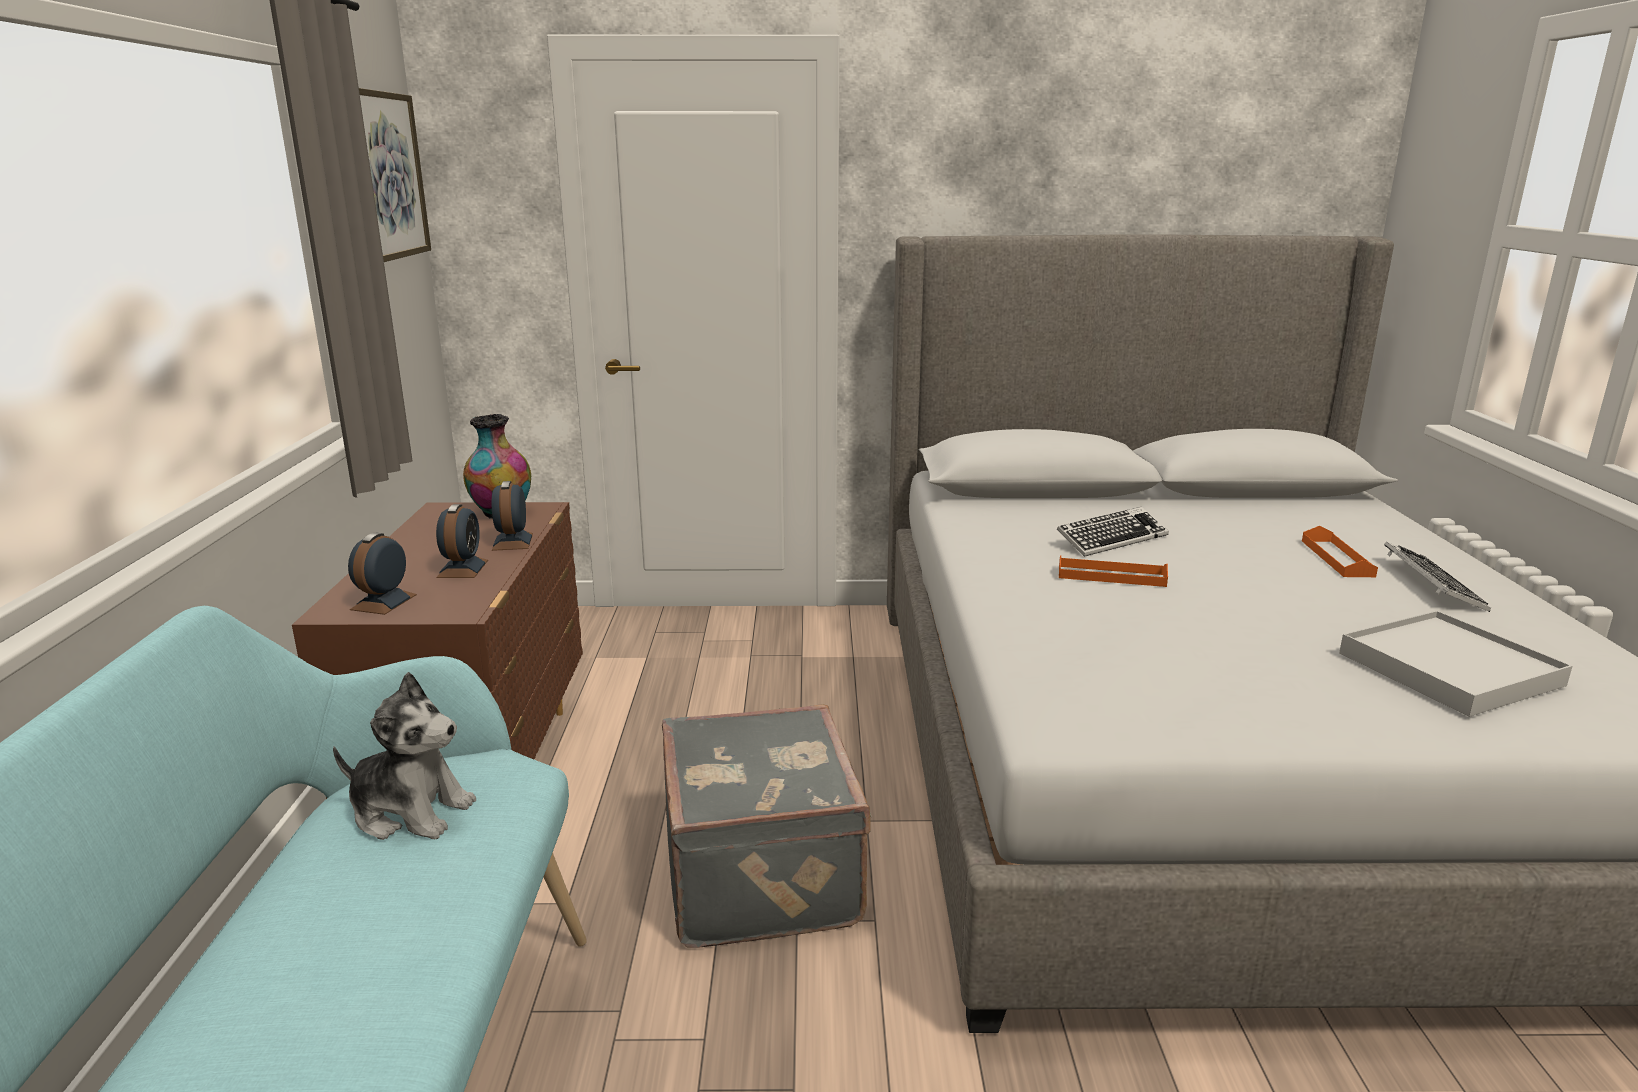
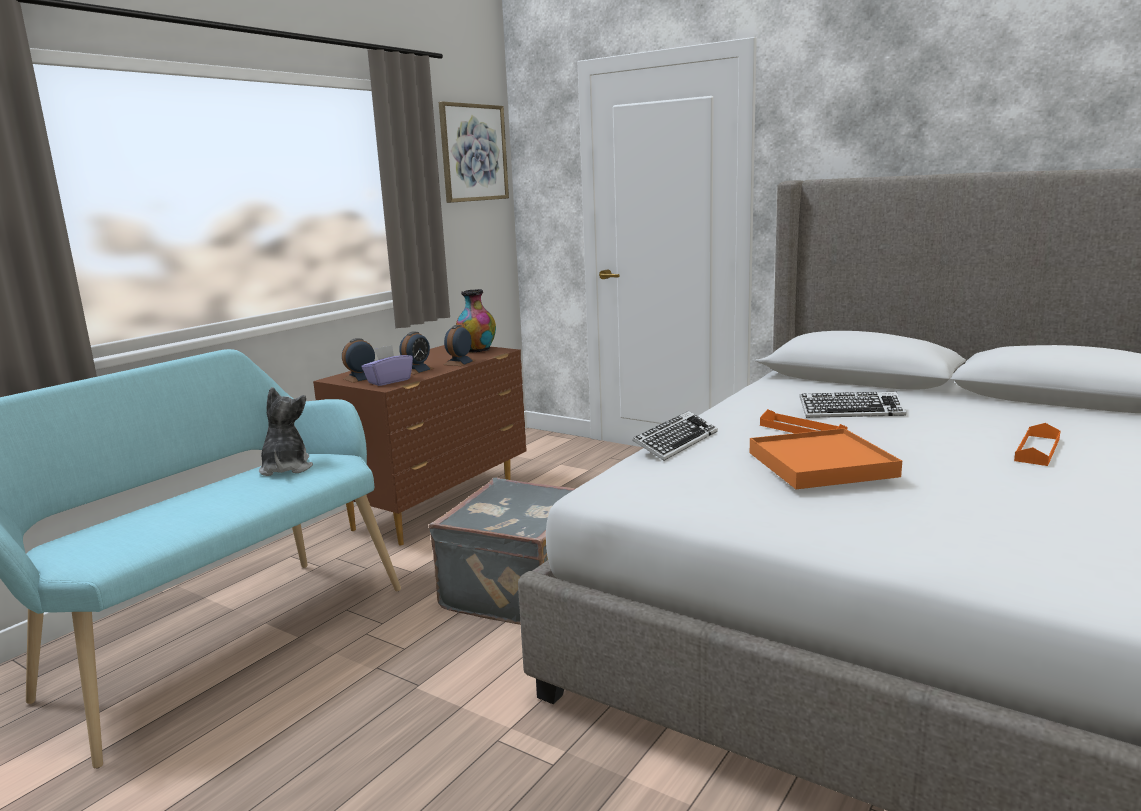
camera: 35 degrees right, 5 degrees down
(411, 811) = (286, 468): plush toy -> plush toy turned 150 degrees counterclockwise
(450, 600) = (388, 381): none -> purple tissue box
(1220, 623) = (821, 464): none -> orange tray
(1431, 584) = (1097, 478): keyboard -> keyboard (675, 442)
(1450, 669) = (973, 525): white tray -> none

